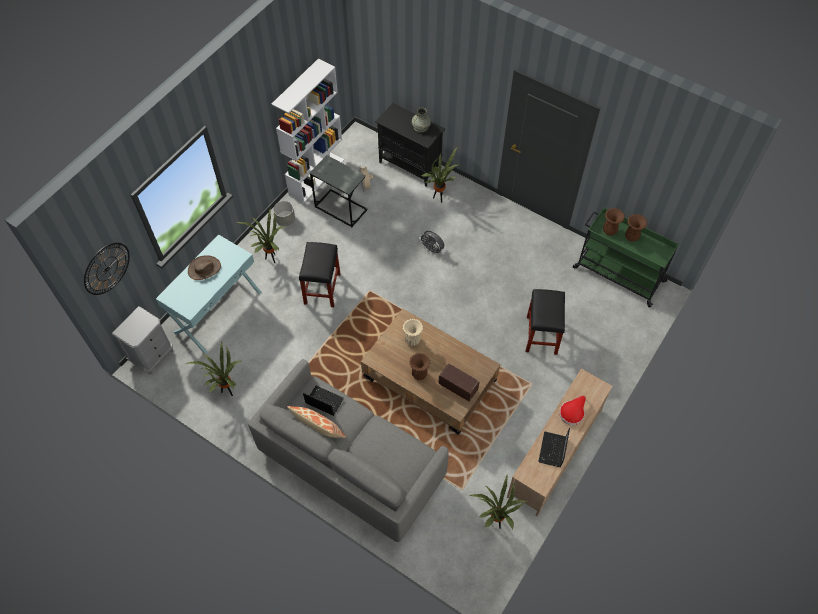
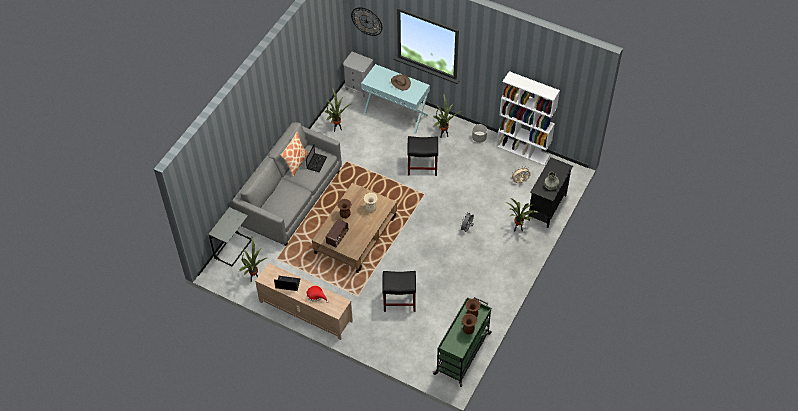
camera: 85 degrees right, 5 degrees down
(341, 208) = (496, 169): grey side table -> grey side table (233, 248)

